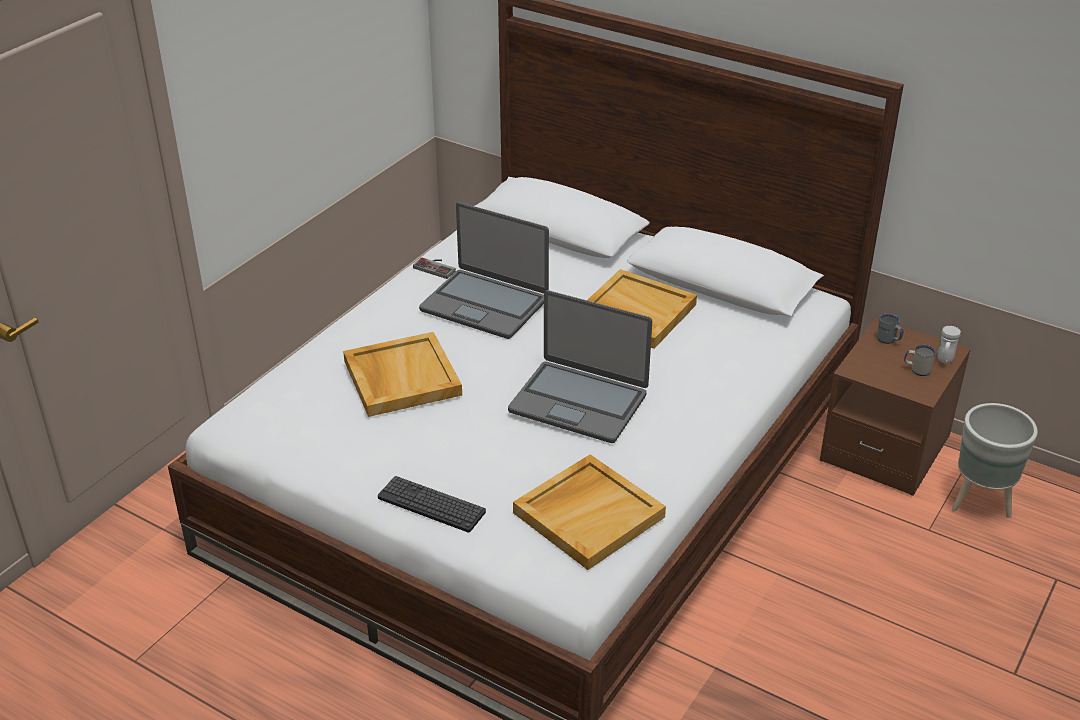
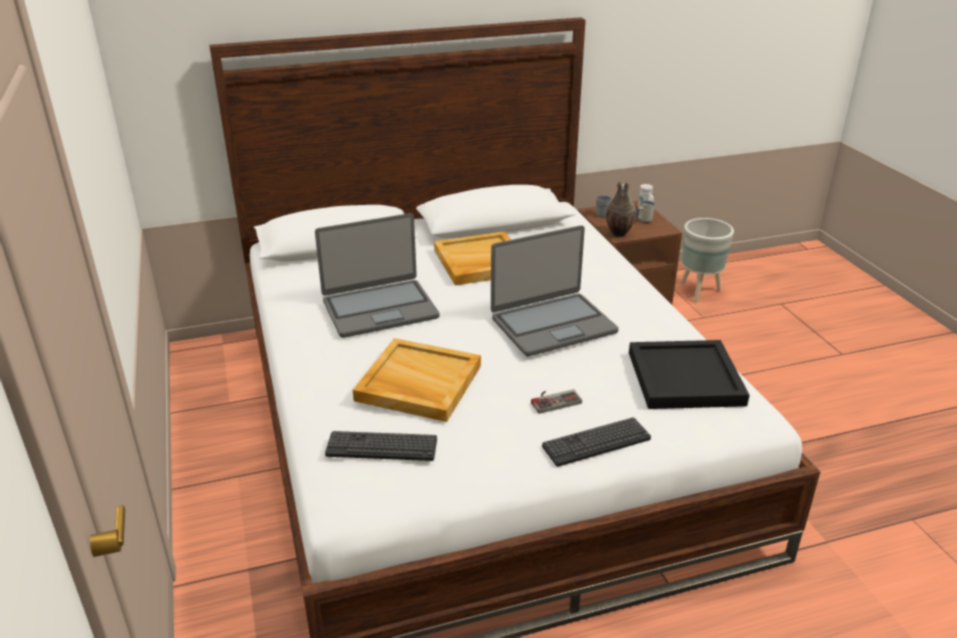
camera: 50 degrees left, 5 degrees down
(305, 403) = (381, 447): none -> keyboard
(437, 267) = (296, 307): game controller -> game controller (553, 399)
(588, 514) = (684, 377): beige tray -> black tray
(858, 367) = (618, 234): none -> vase

